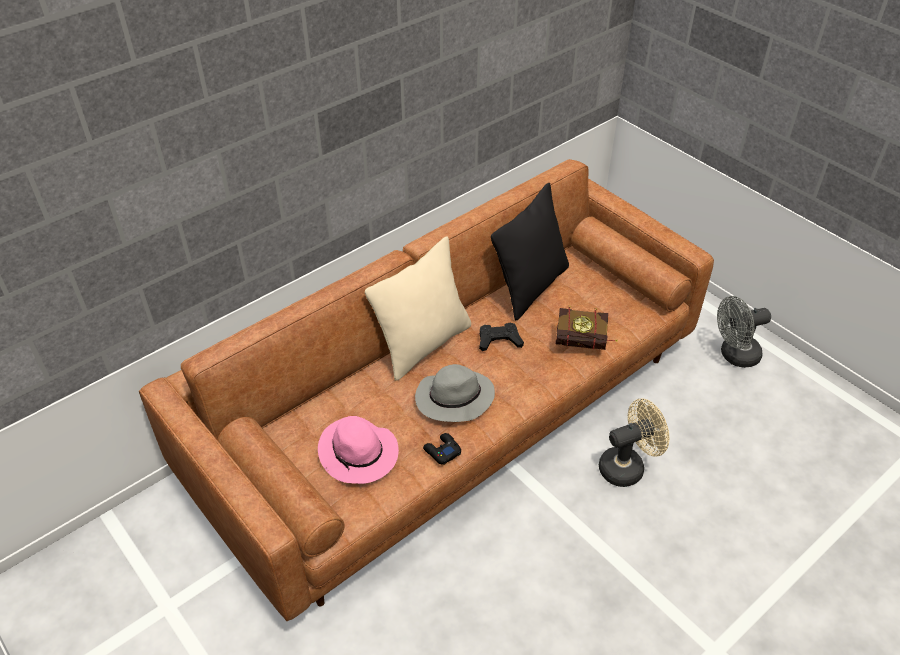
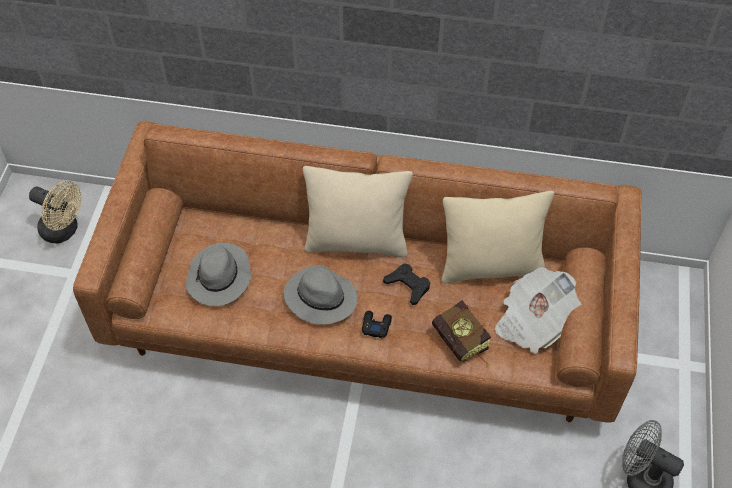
camera: 50 degrees right, 10 degrees up
(359, 454) = (219, 278): pink hat -> grey hat
(442, 451) = (265, 324): black game controller -> black game controller (376, 325)
(530, 287) = (491, 267): black pillow -> beige pillow
(601, 294) = (533, 321): none -> newspaper
(627, 466) = (429, 467): beige fan -> beige fan (64, 231)

